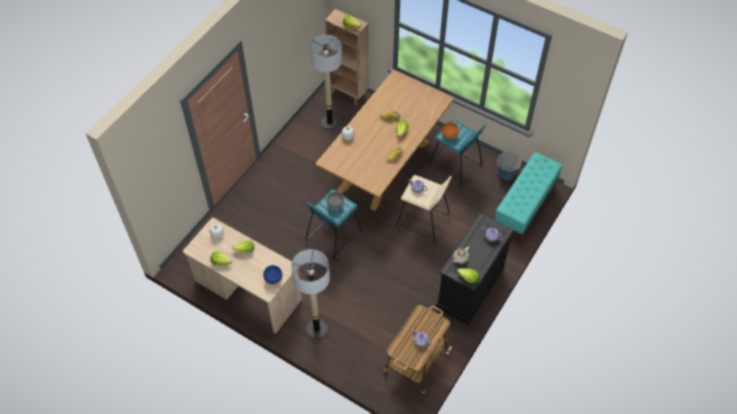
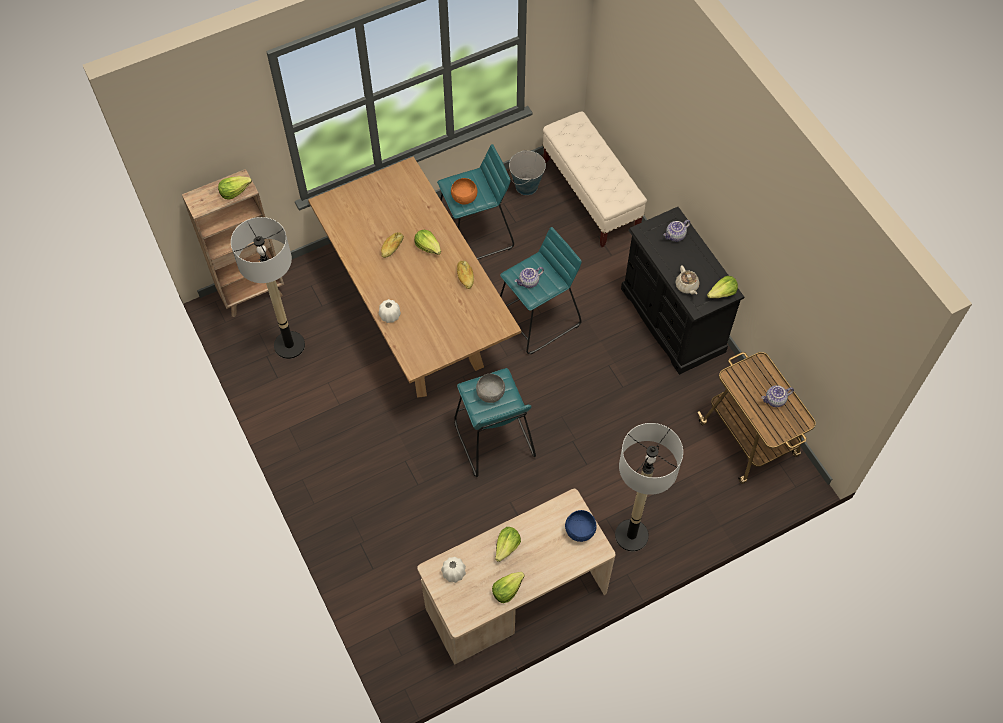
camera: 60 degrees left, 5 degrees up
(422, 221) = (538, 319): beige stool -> turquoise stool
(524, 207) = (591, 196): turquoise bench -> beige bench

